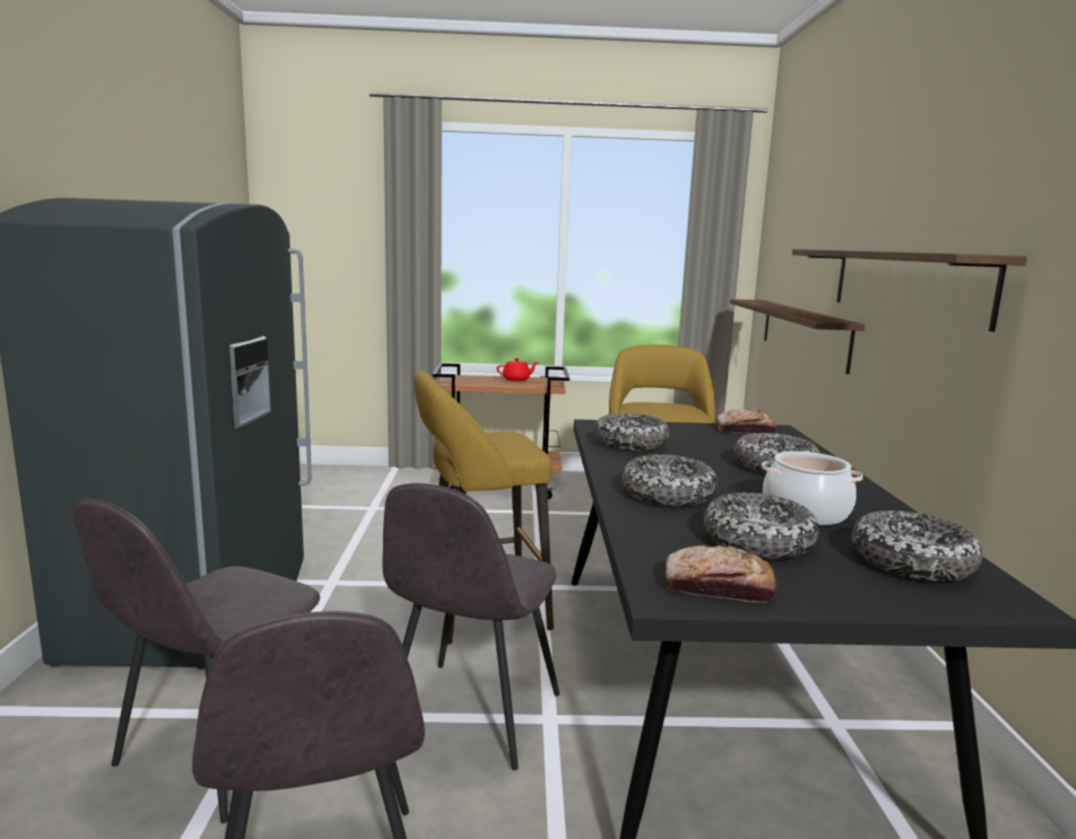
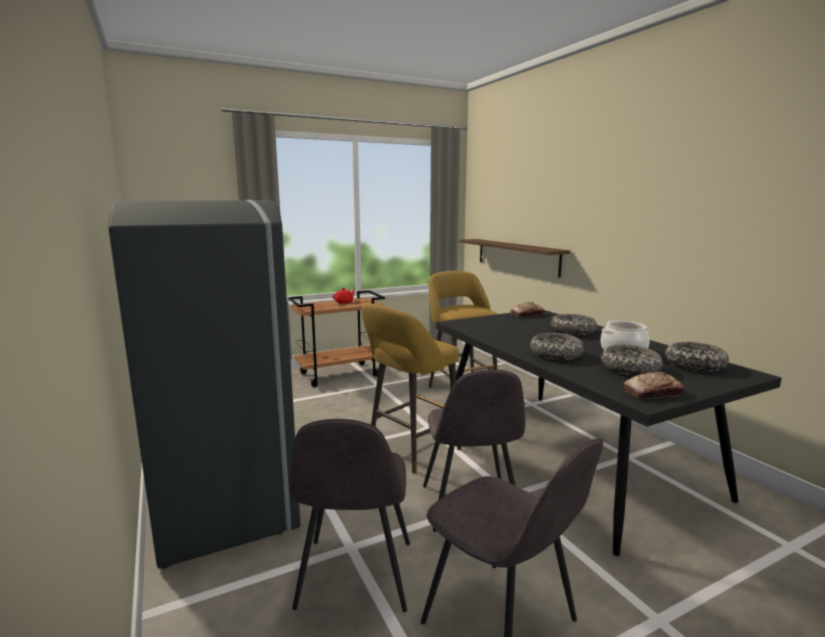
camera: 25 degrees left, 0 degrees up
(630, 443) = (490, 331): bowl -> none
(905, 283) = (599, 228): shelf -> none

